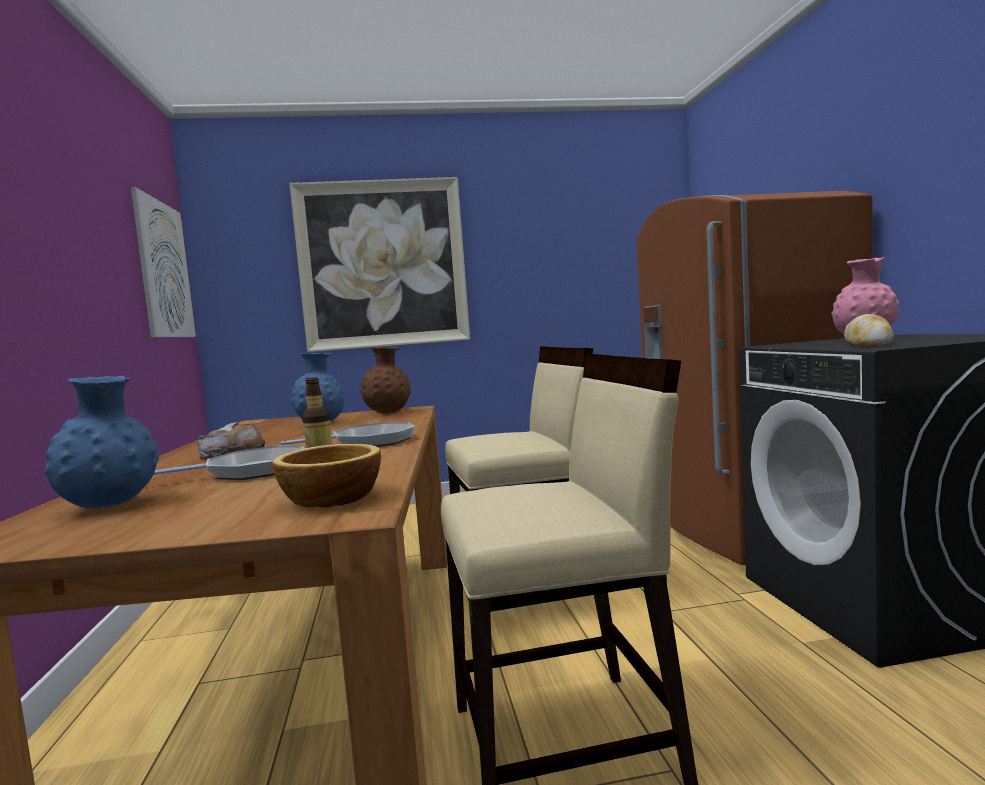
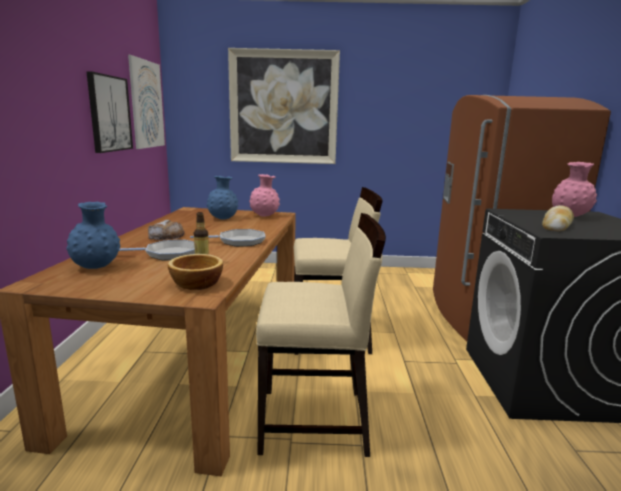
camera: 10 degrees right, 10 degrees up
(104, 273) = (109, 113): none -> picture
(388, 413) = (264, 216): brown vase -> pink vase

